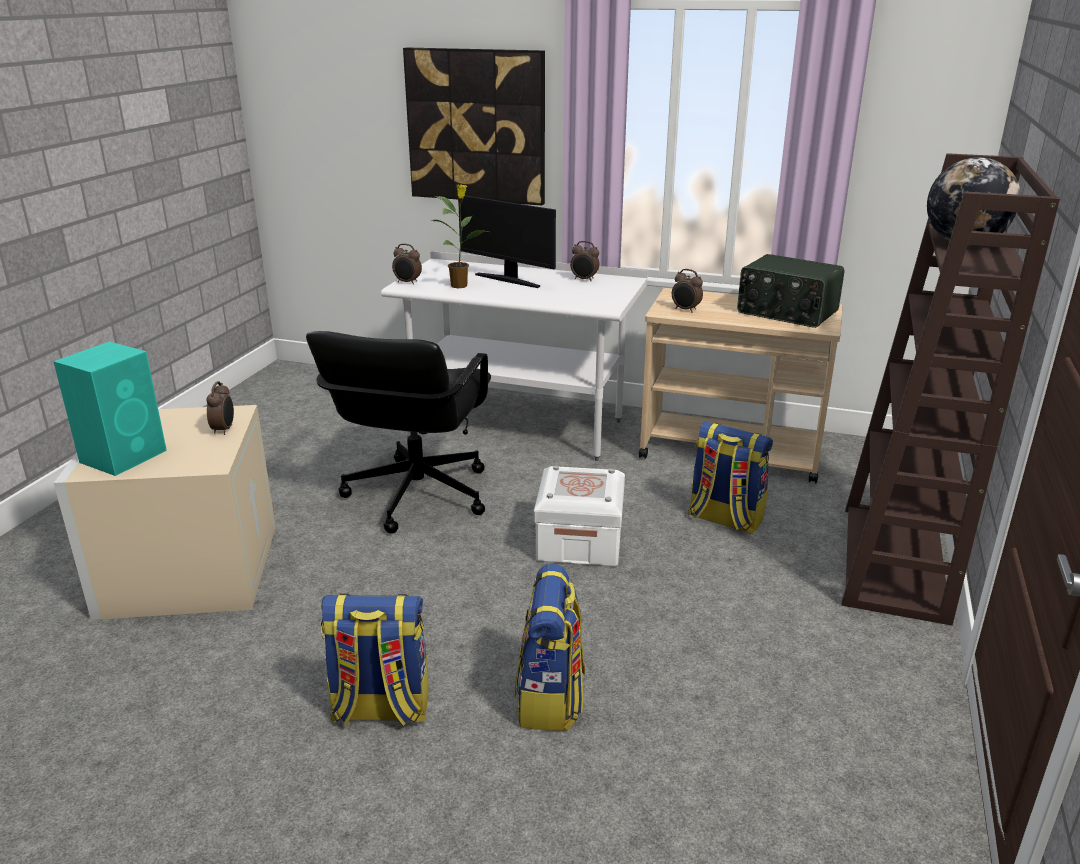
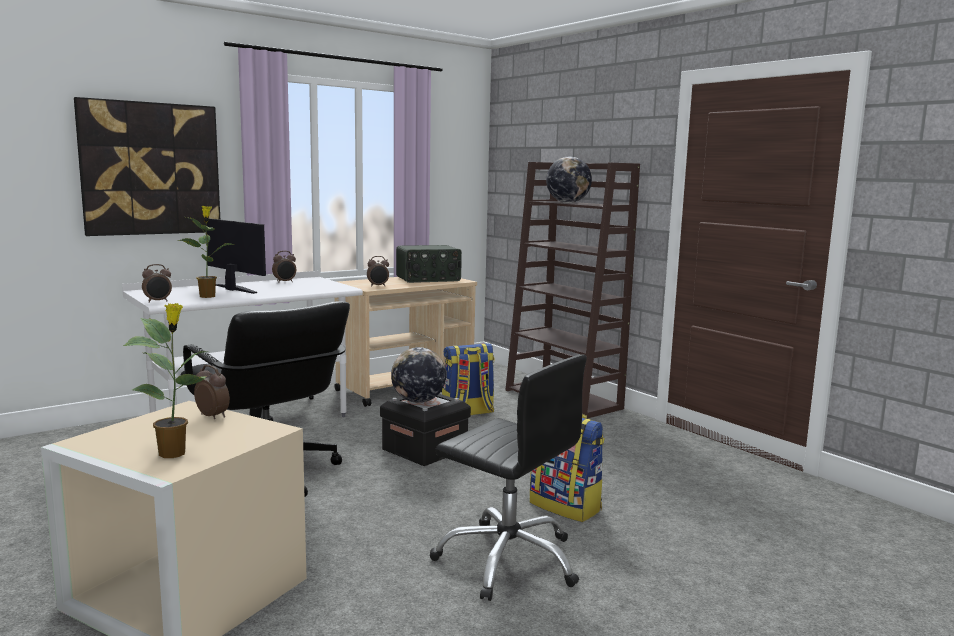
camera: 55 degrees left, 15 degrees down
(125, 455) = (174, 453): turquoise speaker -> potted plant
(380, 708) = (508, 560): backpack -> black office chair
(508, 280) = (233, 289): monitor -> monitor turned 120 degrees counterclockwise
(570, 482) = (418, 401): none -> globe
(579, 542) = (425, 450): white storage box -> black storage box

